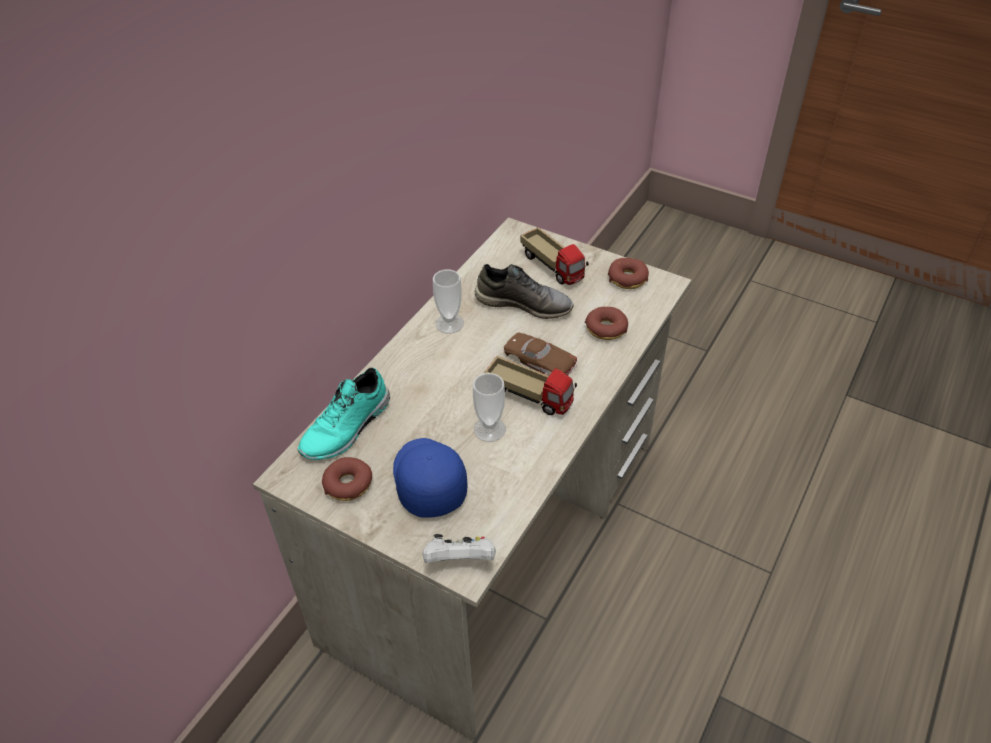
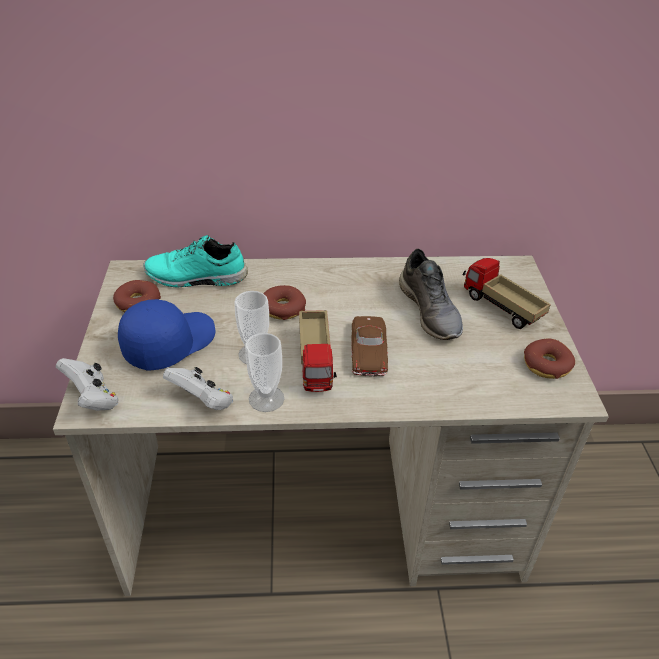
camera: 55 degrees right, 5 degrees down
(449, 323) = (359, 279): cup -> cup (266, 398)
(521, 485) = (203, 402): none -> white game controller
(553, 267) = (500, 308): toy truck -> toy truck turned 120 degrees clockwise
(606, 329) = (456, 378): donut -> donut (283, 308)

